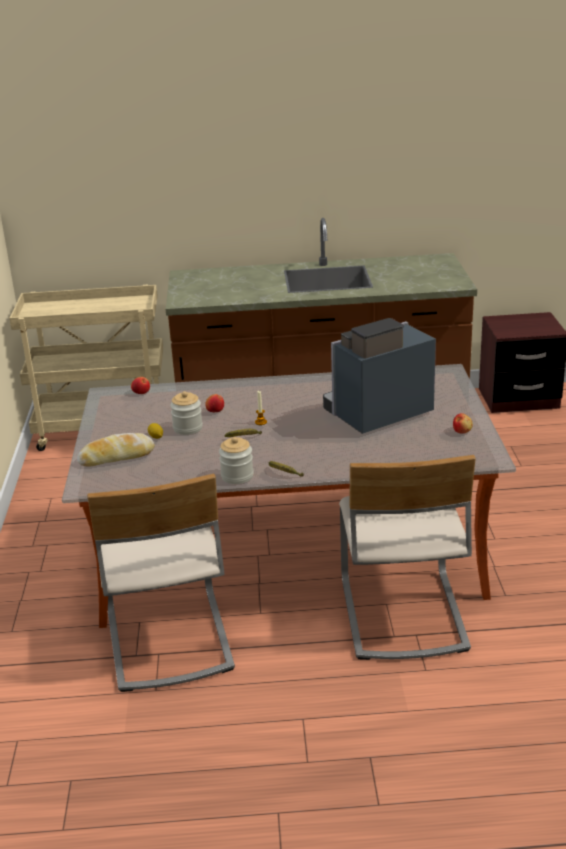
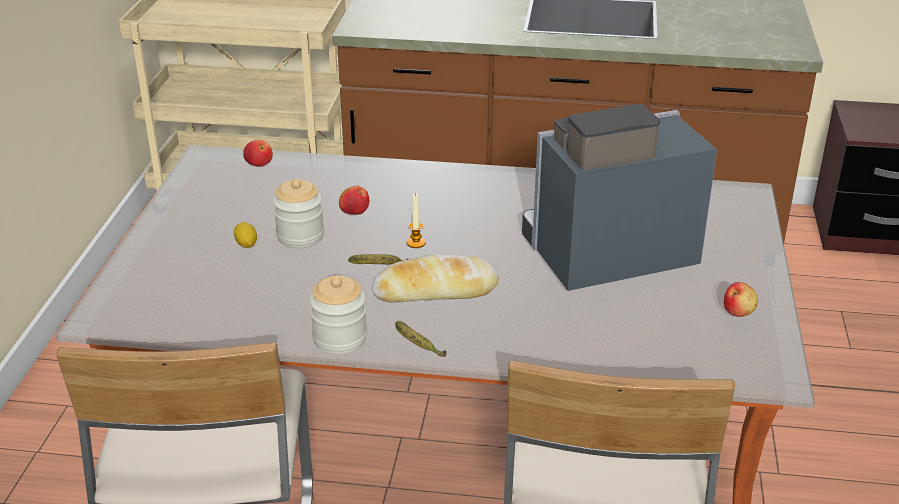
camera: 10 degrees right, 5 degrees up
(116, 457) = (172, 271): bread -> bread (435, 291)

